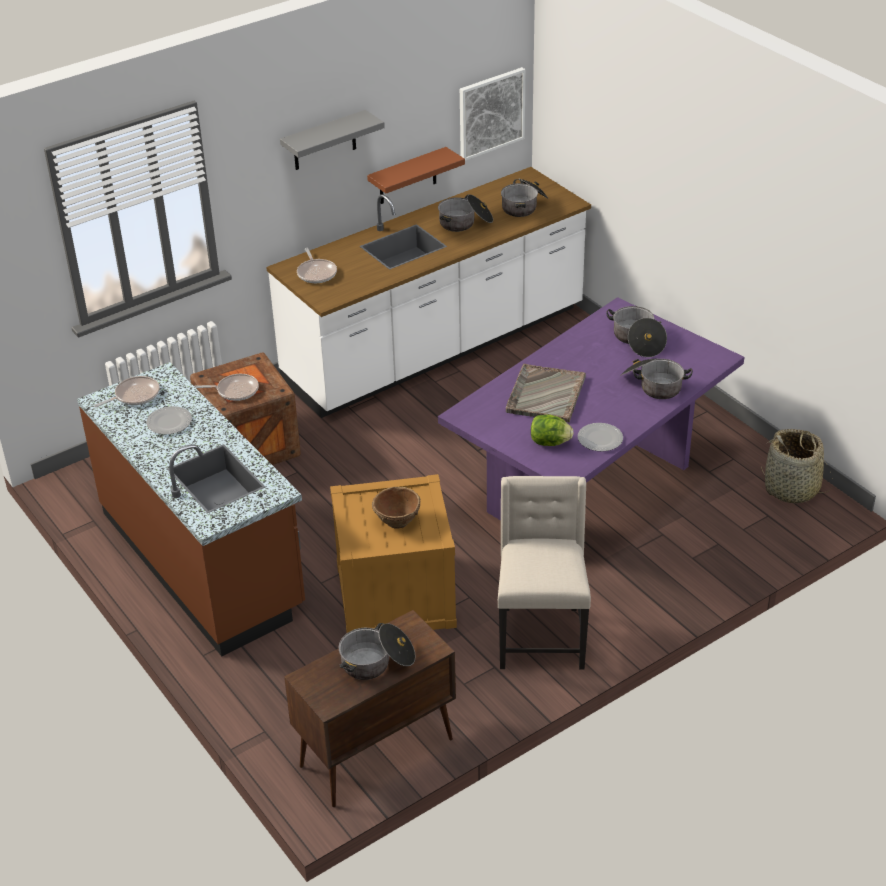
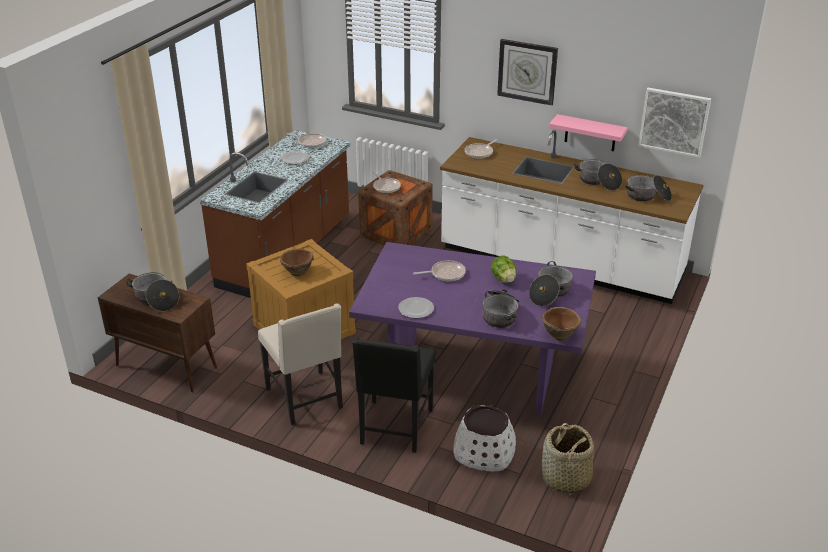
camera: 60 degrees right, 5 degrees down
(324, 141) = (527, 71): grey shelf -> wall clock
(407, 176) = (590, 133): brown shelf -> pink shelf
(540, 636) = (306, 399): beige chair -> beige chair turned 90 degrees clockwise
(545, 395) = (445, 274): grey tray -> frying pan
(549, 442) = (394, 290): lettuce -> lettuce (503, 279)
(641, 580) = (395, 428): none -> black chair
(714, 361) = (559, 334): none -> brown bowl
(721, 528) = (484, 452): none -> white planter

